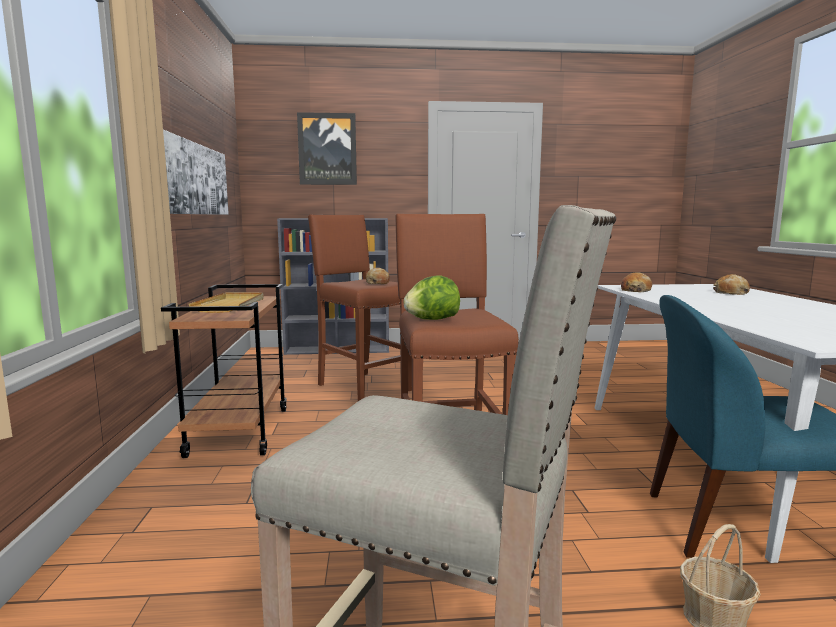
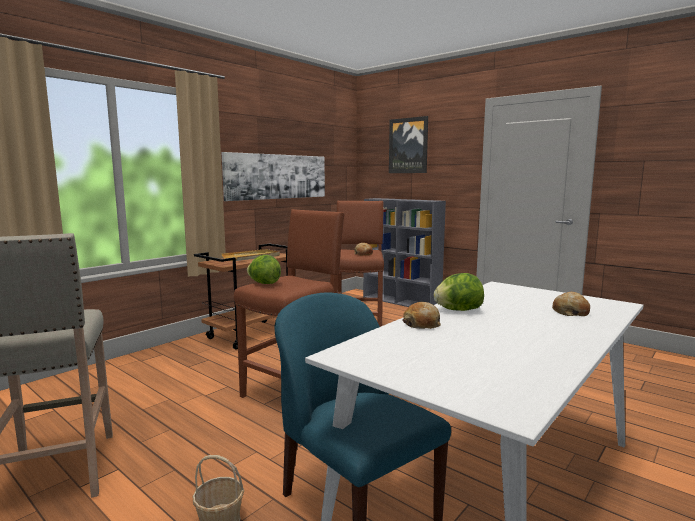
camera: 45 degrees right, 0 degrees up
(635, 290) = (489, 291): bread -> bread (422, 324)
(691, 303) = (458, 310): none -> lettuce

